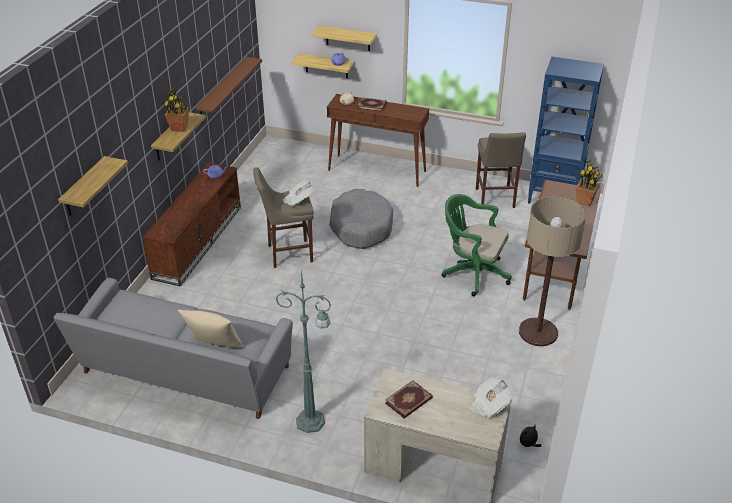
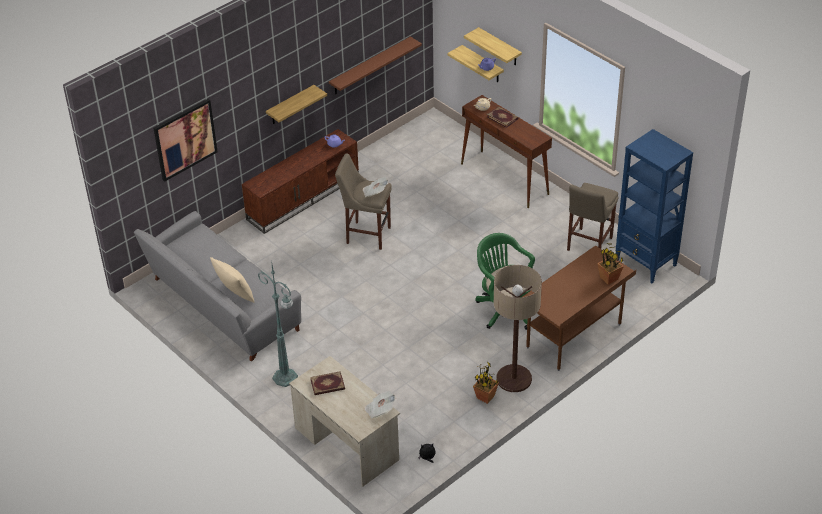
camera: 30 degrees right, 5 degrees up
(84, 187) = (185, 139): shelf -> picture
(179, 128) = (298, 101): potted plant -> potted plant (485, 397)
(361, 227) = (446, 231): grey dog bed -> none

